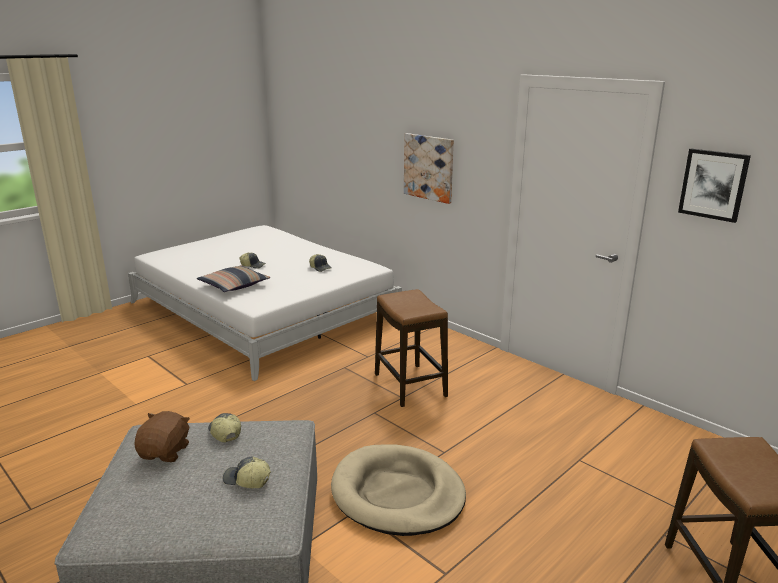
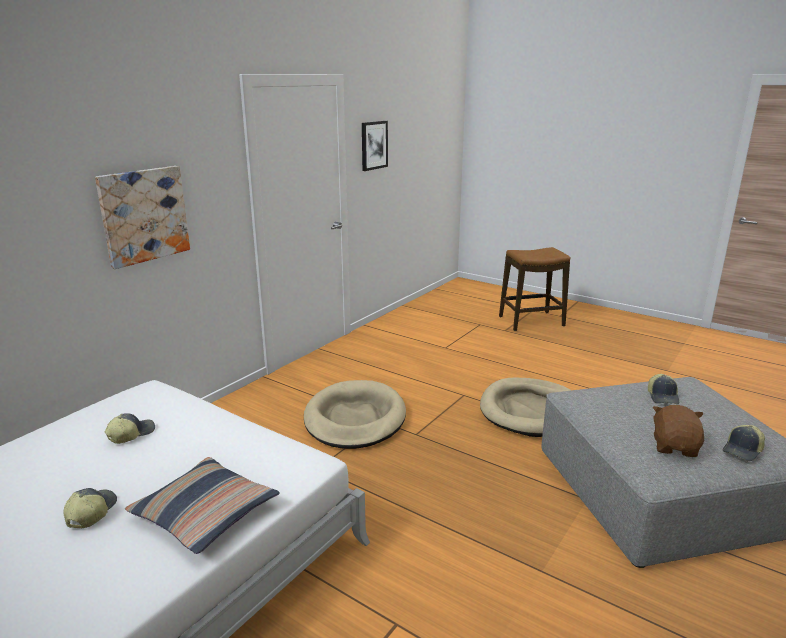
camera: 100 degrees left, 0 degrees up
(166, 452) = (675, 447): brown plush toy -> brown plush toy turned 105 degrees clockwise
(224, 432) = (617, 422): cap -> cap (743, 450)
(409, 385) = (355, 419): stool -> beige dog bed

